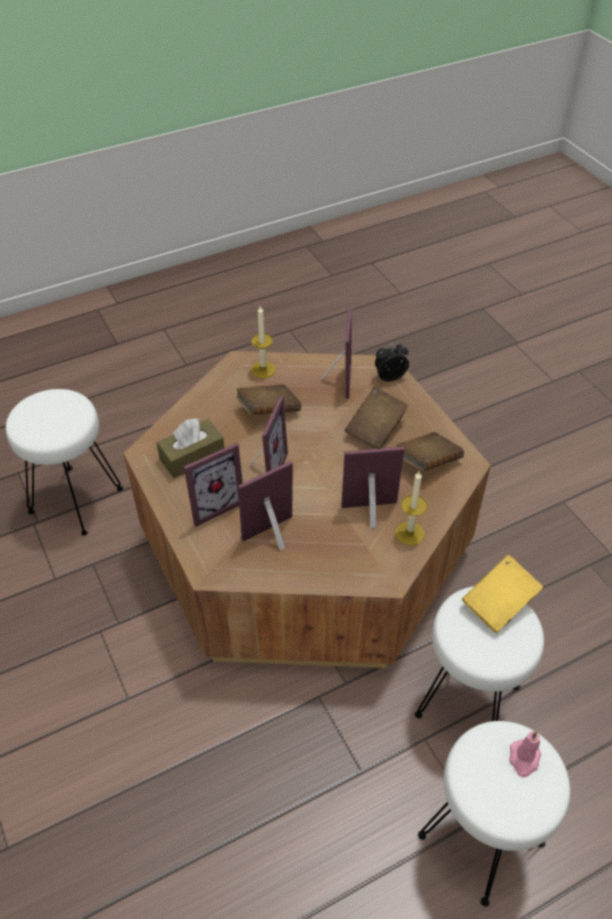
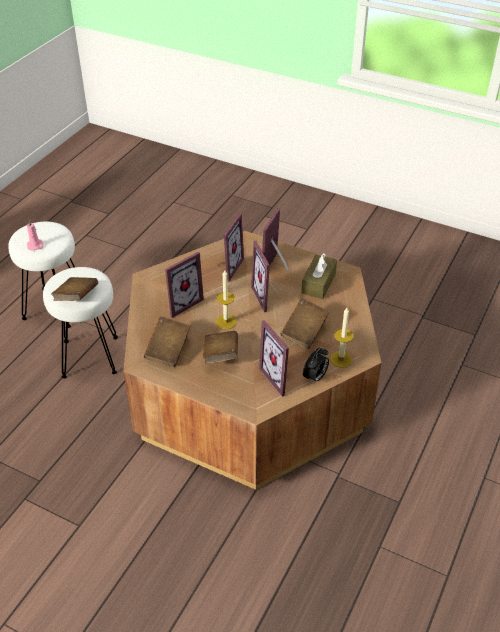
camera: 145 degrees right, 5 degrees down
(75, 499) = (419, 339): white stool -> none
(389, 377) = (244, 402): alarm clock -> alarm clock (315, 377)
(409, 533) = (150, 304): candle -> candle (226, 322)
(499, 604) = (76, 298): yellow book -> brown book

